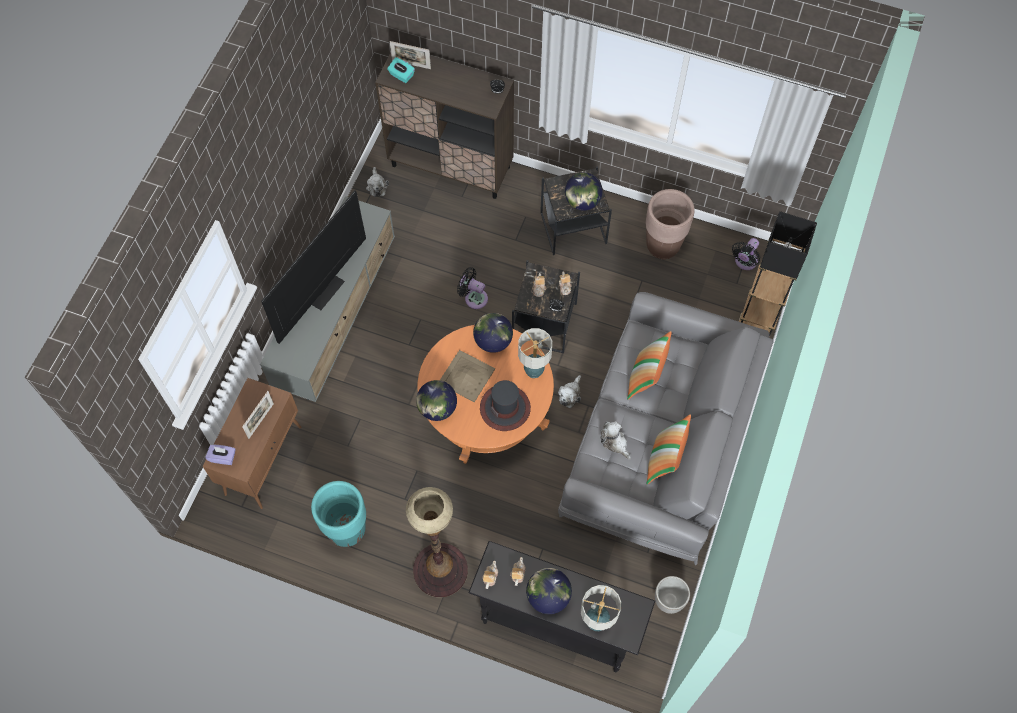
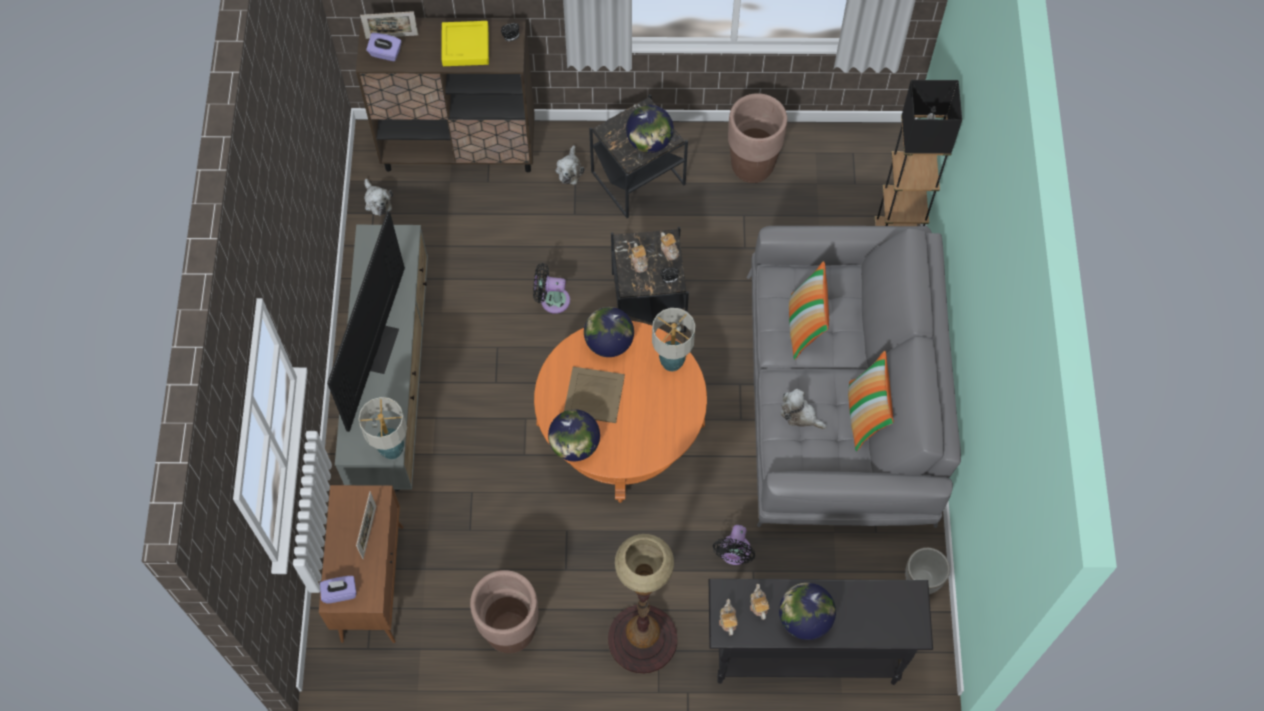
camera: 20 degrees left, 0 degrees up
(346, 530) = (510, 631): turquoise planter -> brown planter
(401, 75) = (385, 53): turquoise tissue box -> purple tissue box
(461, 88) = (465, 46): none -> yellow tray
(505, 408) = (655, 417): hat -> none
(570, 394) = (713, 378): plush toy -> plush toy (570, 170)
(596, 622) = (871, 629): table lamp -> table lamp (391, 450)
(744, 262) = (854, 156): black fan -> black fan (734, 553)

